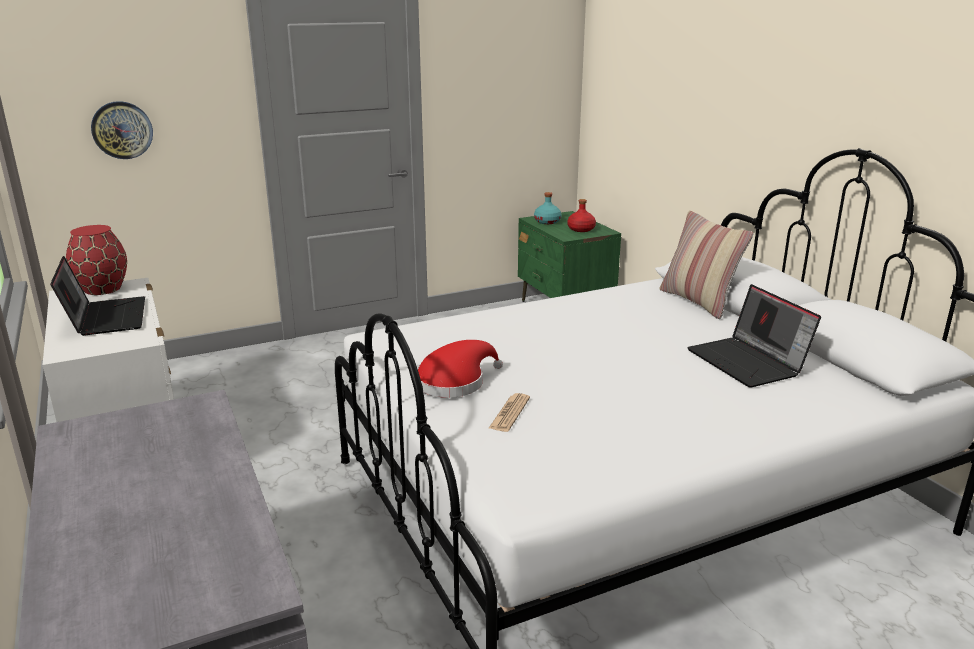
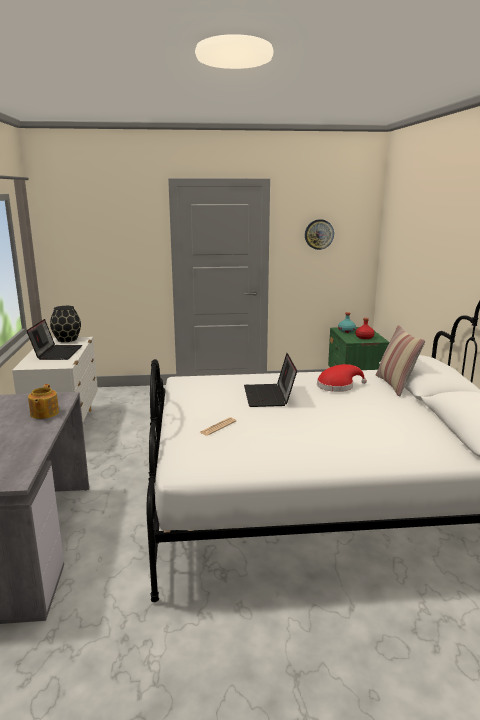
camera: 20 degrees right, 5 degrees down
(103, 289) = (67, 339): red vase -> black vase
(122, 130) = (98, 258): wall clock -> wall clock (319, 234)
(195, 444) = (44, 413): none -> teapot
(454, 382) = (203, 407): red hat -> red hat (338, 386)
(749, 362) = (393, 423): laptop -> laptop (269, 396)

